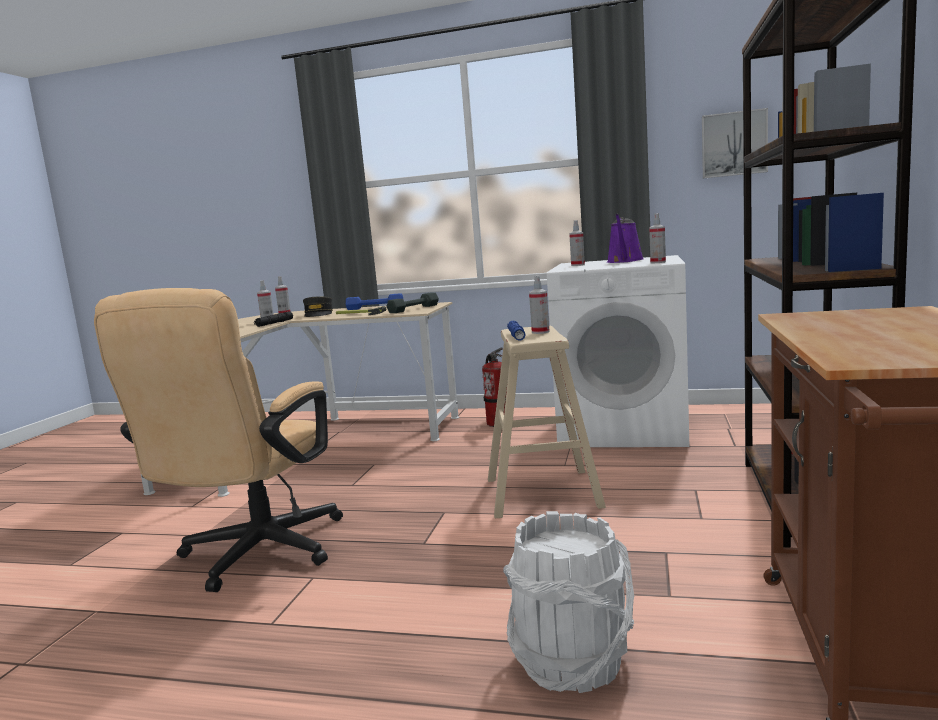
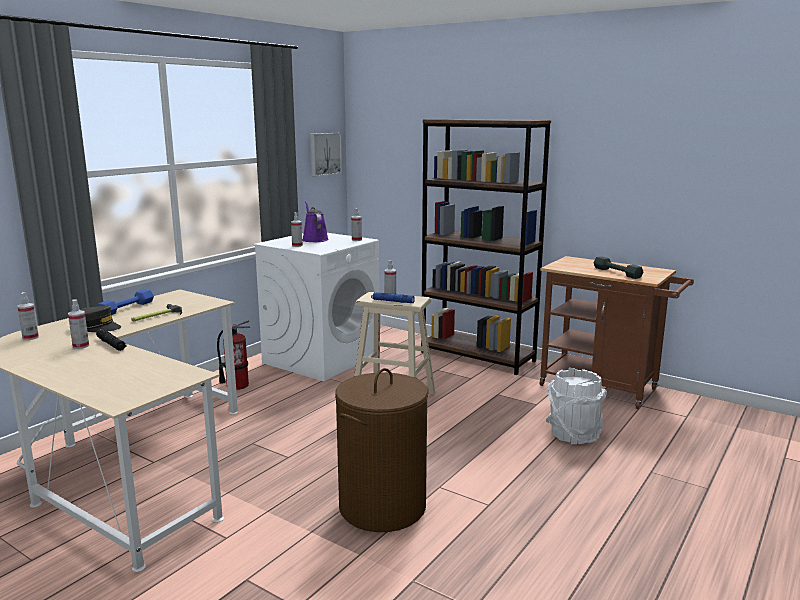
camera: 70 degrees left, 5 degrees up
(254, 556) = (382, 507): beige office chair -> brown laundry basket
(414, 309) = (190, 301): grey dumbbell -> grey dumbbell (617, 273)
(624, 261) = (314, 239): purple watering can -> purple watering can turned 150 degrees counterclockwise

